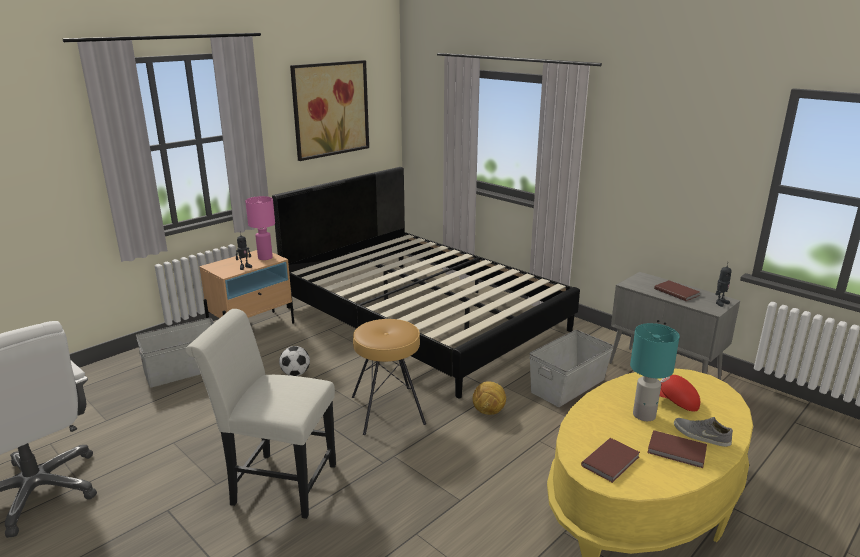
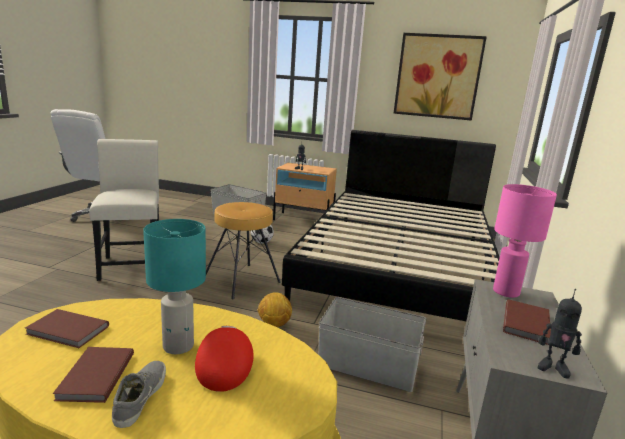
camera: 60 degrees right, 5 degrees down
(265, 257) = (322, 170): pink table lamp -> pink table lamp (506, 292)

